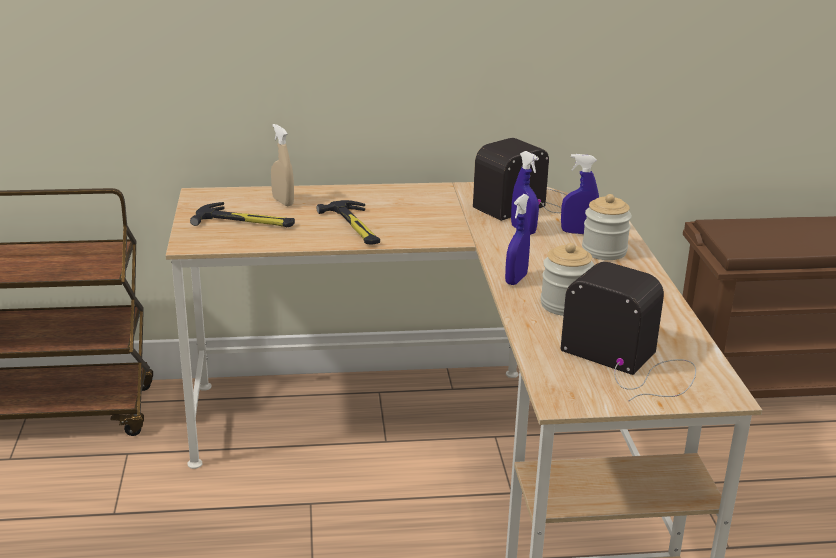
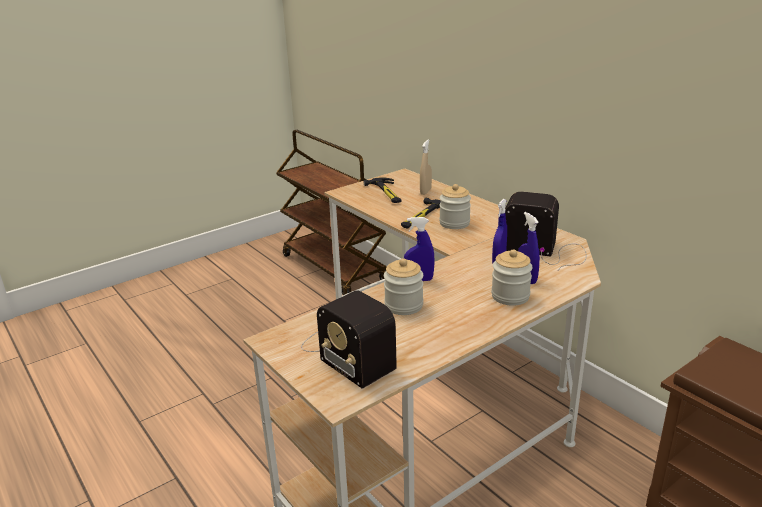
camera: 60 degrees right, 0 degrees up
(400, 218) = (454, 223): none -> jar
(632, 363) = (346, 352): radio -> radio turned 135 degrees clockwise

